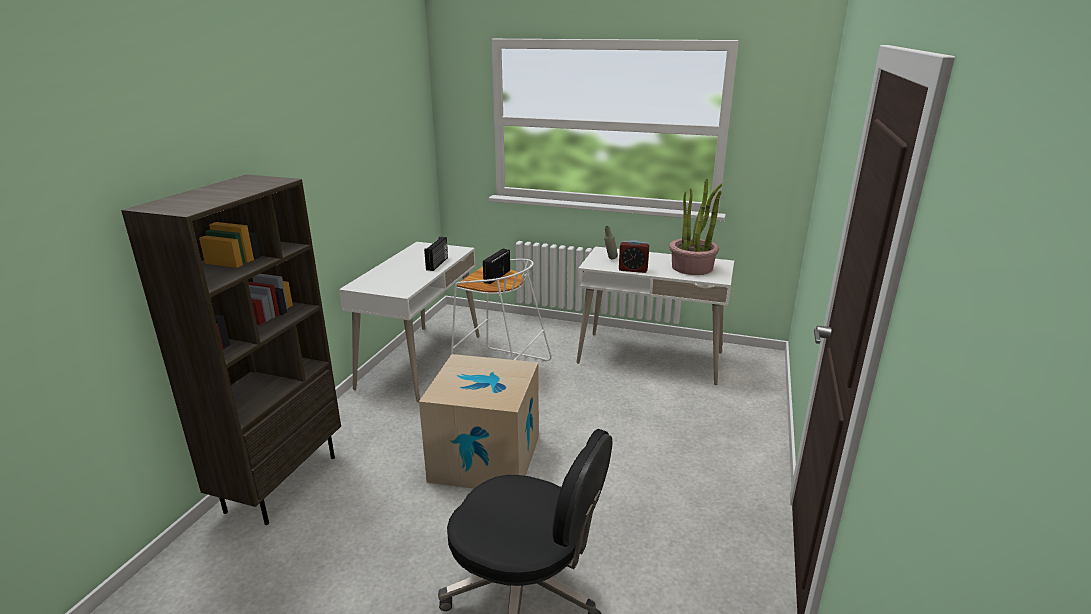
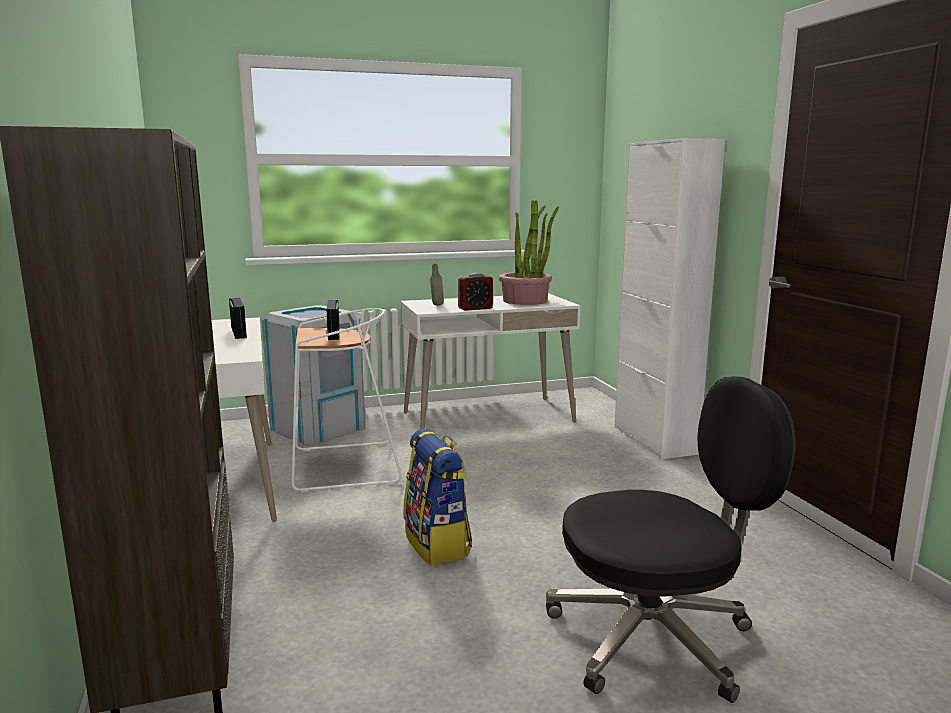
camera: 35 degrees left, 10 degrees down
(485, 458) = (438, 544): cardboard box -> backpack
(522, 331) = (318, 427): none -> grey trash can
(763, 427) = (654, 440): none -> white cabinet

